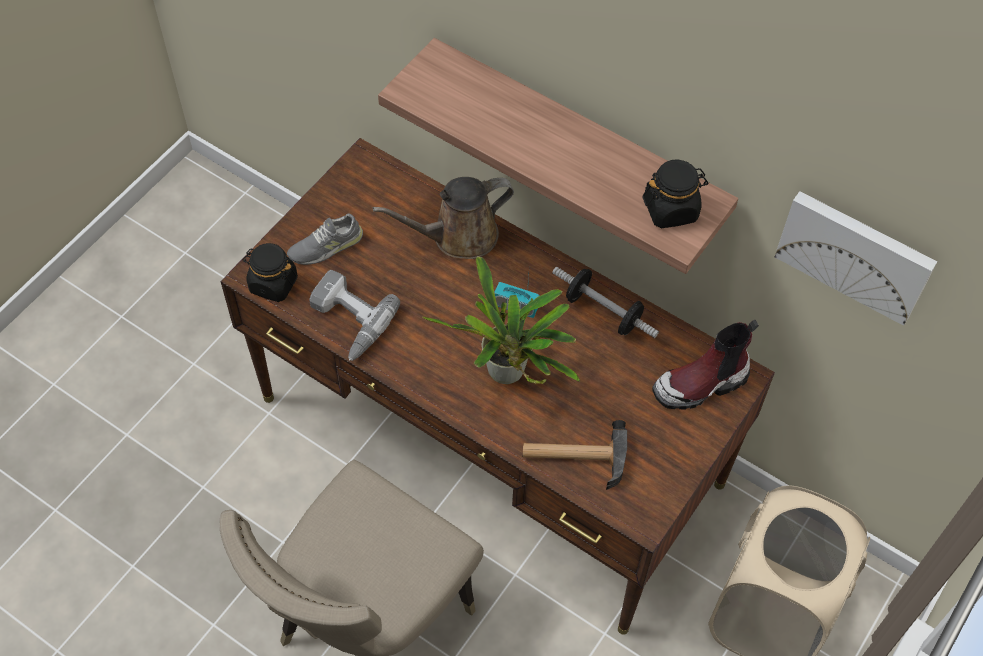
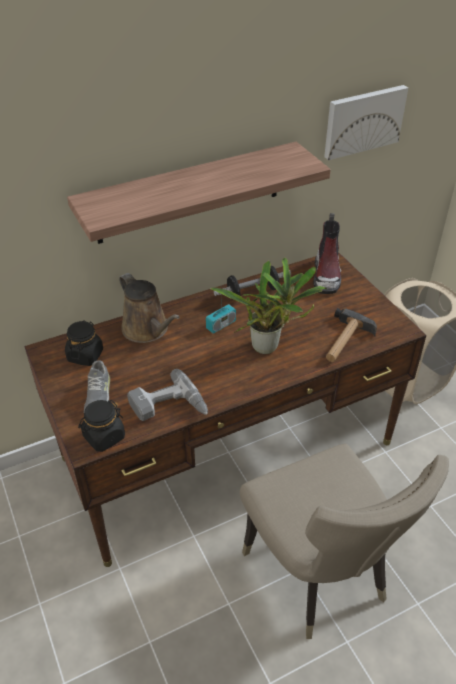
camera: 60 degrees left, 15 degrees down
(458, 236) = (147, 330): brown watering can -> brown watering can turned 45 degrees counterclockwise
(671, 209) = (287, 161): black jar -> black jar (85, 355)

